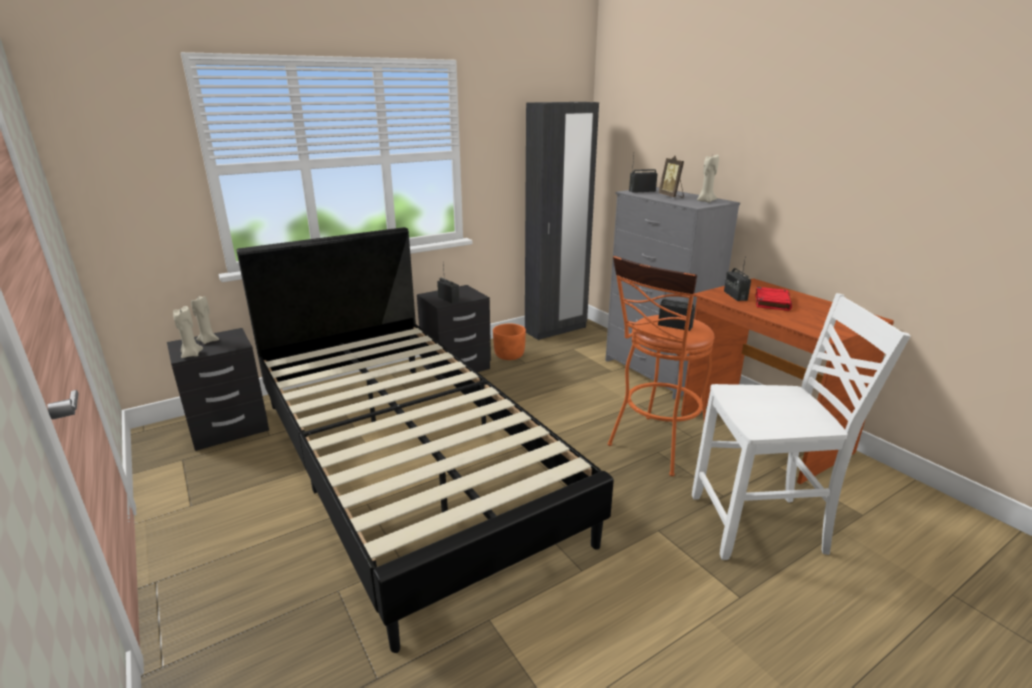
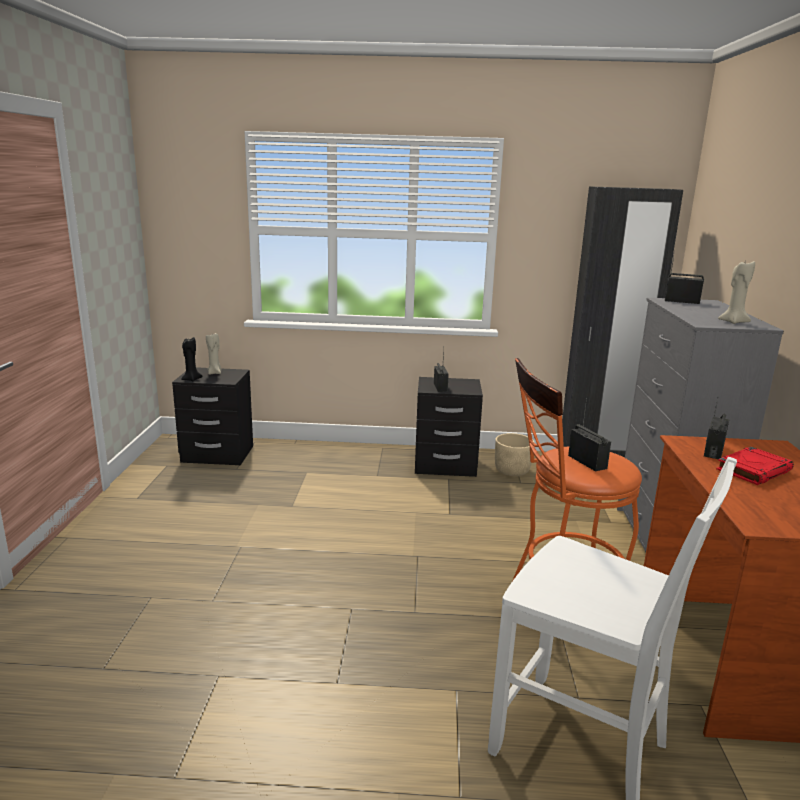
camera: 35 degrees right, 5 degrees down
(191, 354) = (191, 379): beige candle -> black candle
(406, 463) = (305, 528): black bed -> none
(509, 355) = (512, 471): orange planter -> beige planter
(671, 196) = (703, 311): picture frame -> none

